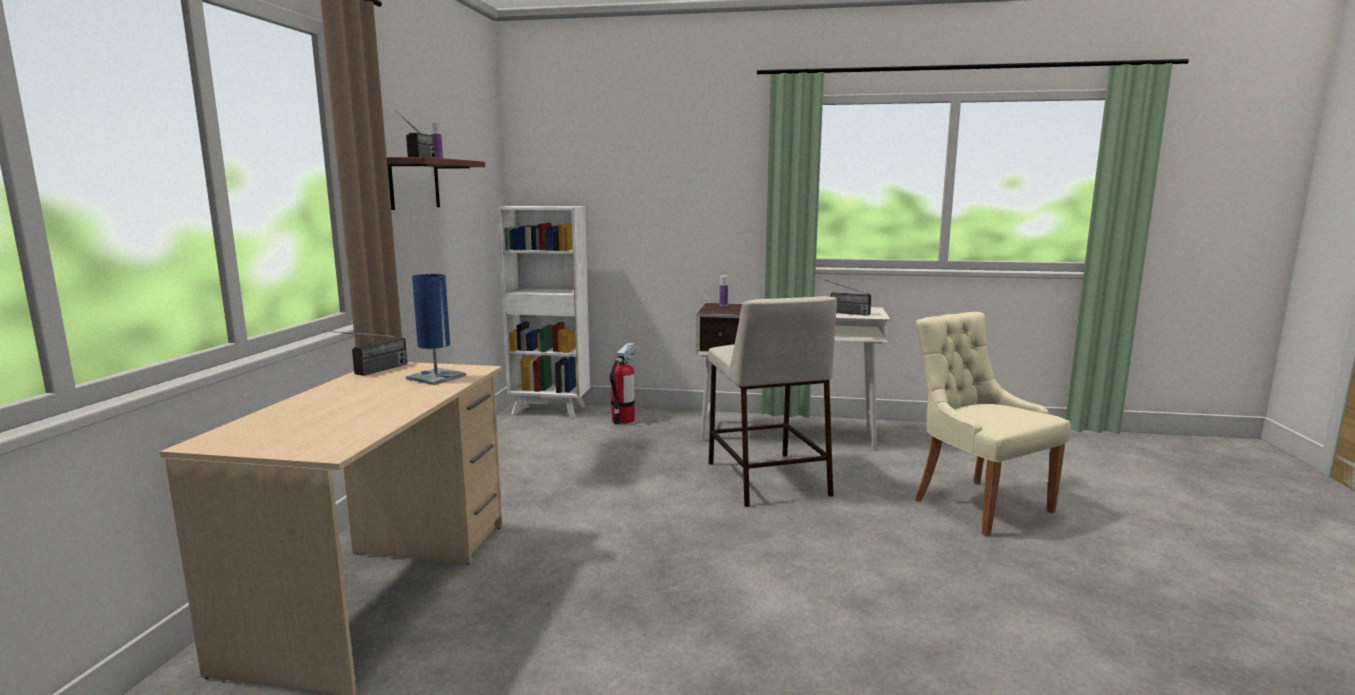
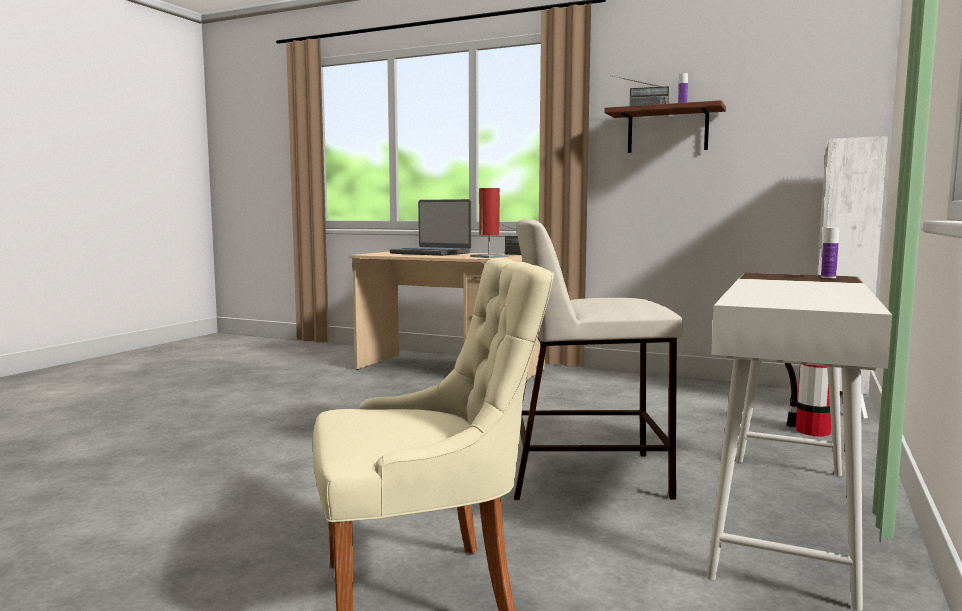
camera: 105 degrees right, 5 degrees down
(318, 412) = (431, 253): none -> laptop
(436, 377) = (489, 256): blue table lamp -> red table lamp
(839, 312) = (780, 296): radio -> none

